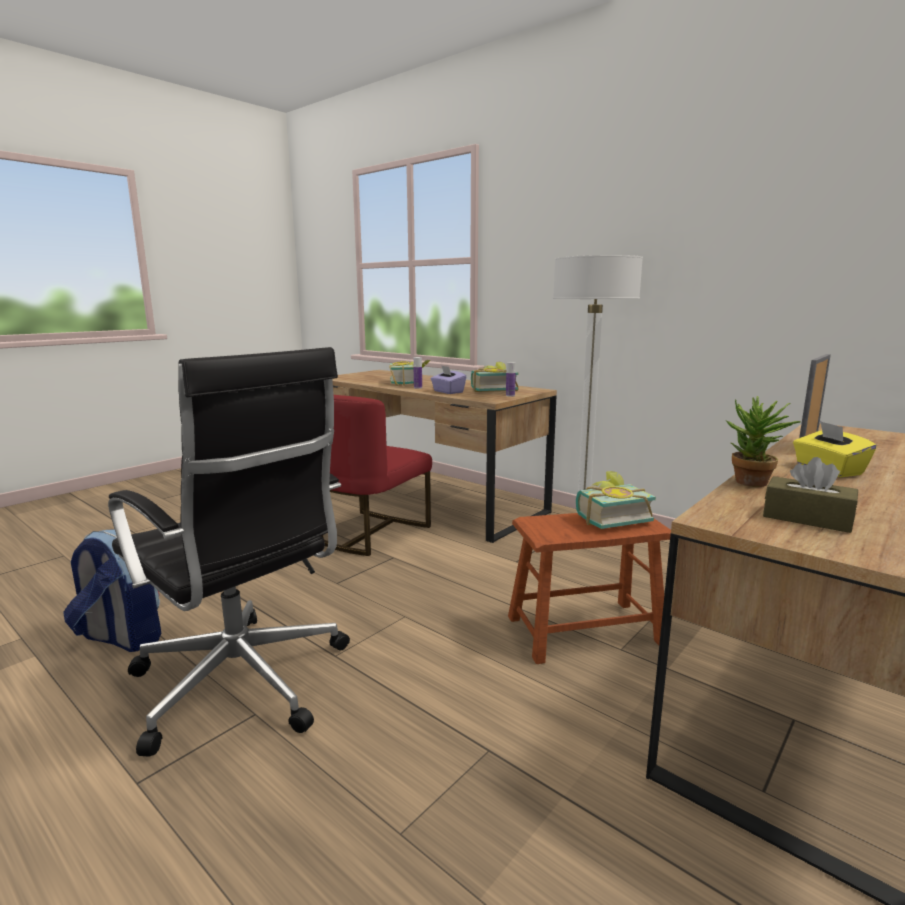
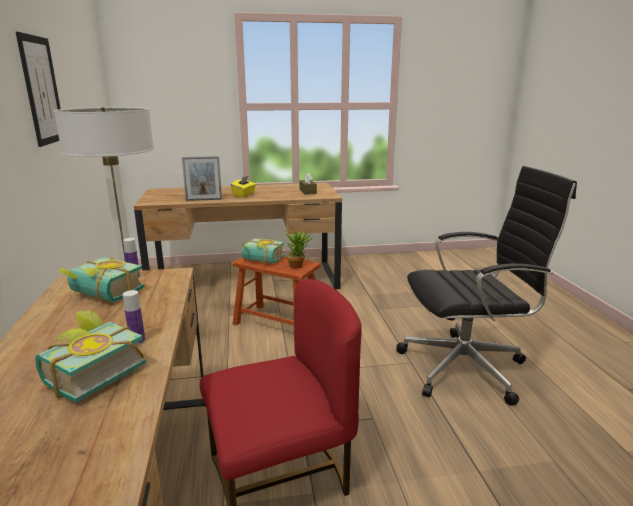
camera: 140 degrees left, 5 degrees up
(121, 638) = (559, 439): backpack -> none
(244, 684) = (466, 367): black office chair -> black office chair turned 90 degrees clockwise
(448, 392) = (150, 309): purple tissue box -> none
(694, 241) = (42, 90): none -> picture
(752, 484) = (285, 197): potted plant -> potted plant (298, 265)

